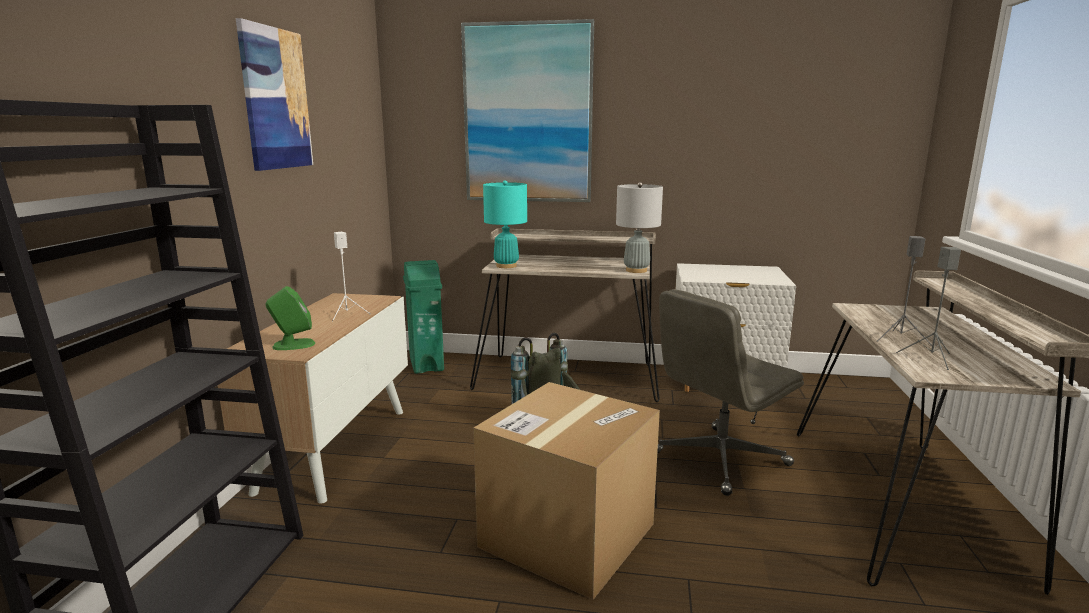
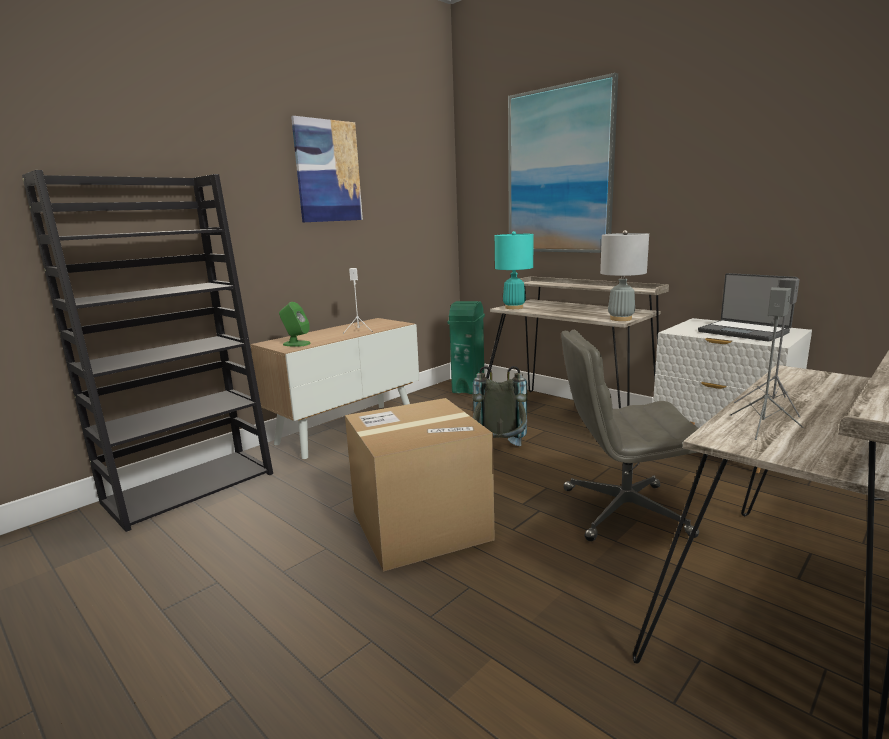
camera: 35 degrees right, 0 degrees up
(741, 274) = (744, 332): none -> laptop

